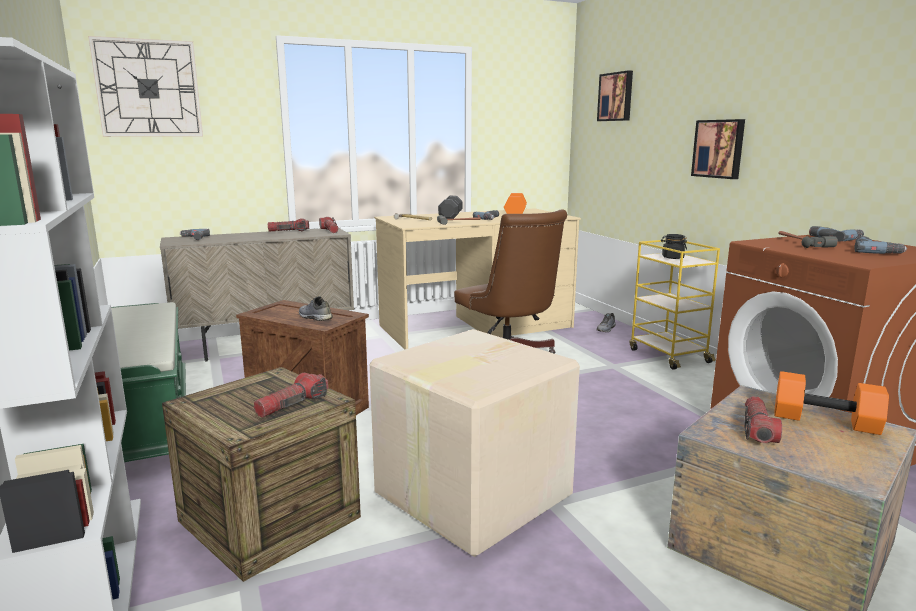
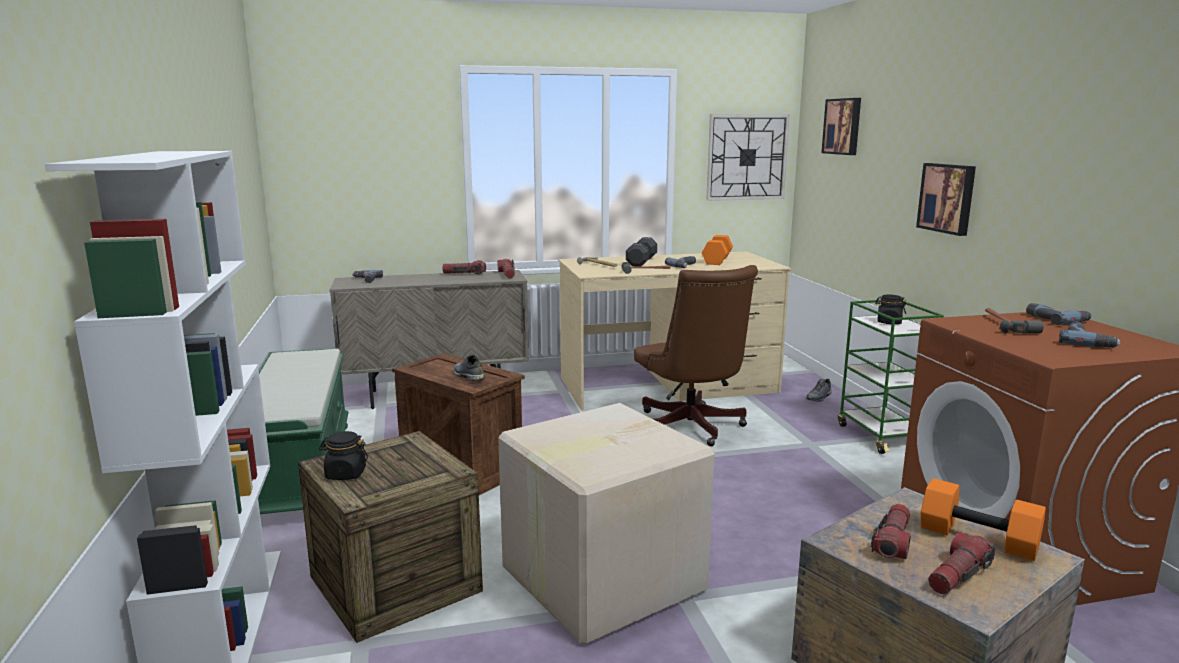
camera: 10 degrees right, 0 degrees up
(148, 88) = (328, 124): wall clock -> wall clock (747, 157)
(217, 410) = (345, 474): none -> black jar
(292, 405) = (415, 474): flashlight -> flashlight (958, 575)
(668, 355) = (881, 436): yellow cart -> green cart

